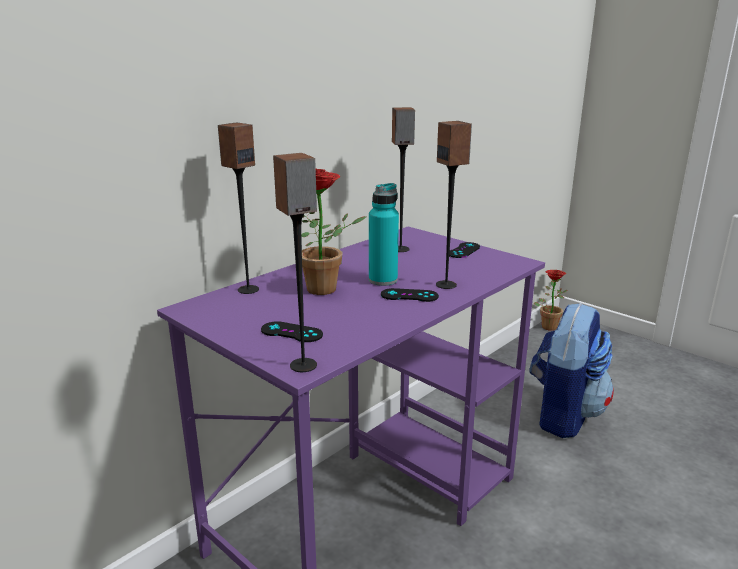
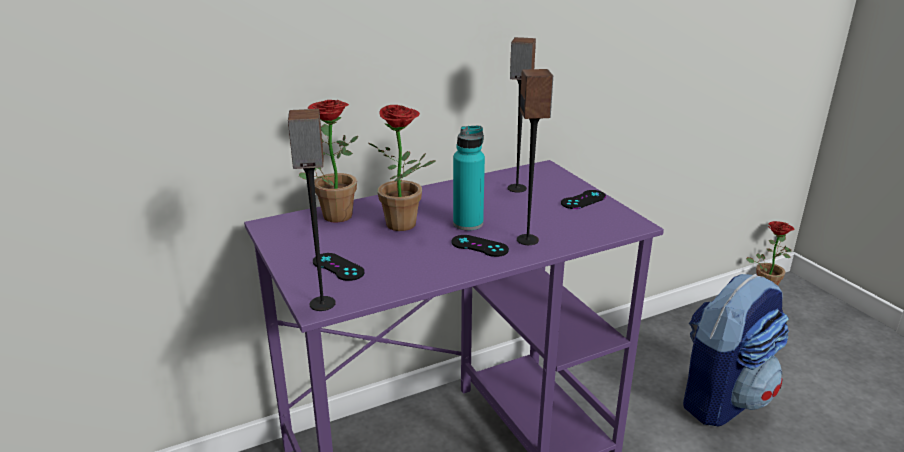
camera: 20 degrees right, 5 degrees up
(248, 289) = (334, 213): speaker -> potted plant

